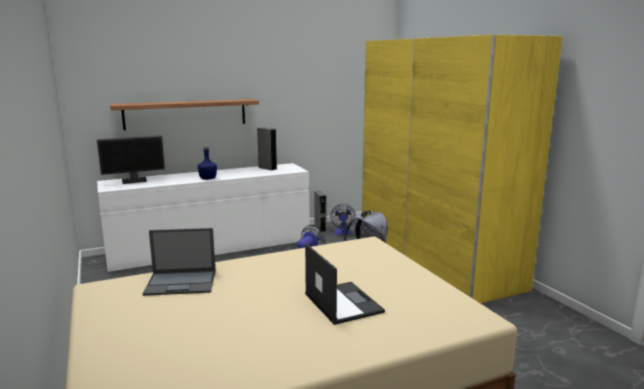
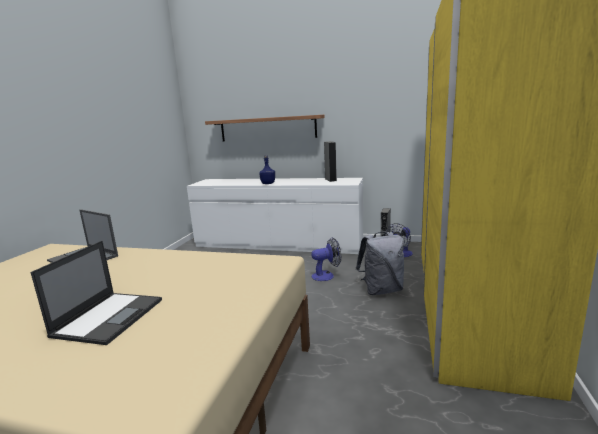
camera: 40 degrees right, 0 degrees up
(134, 181) = (221, 181): monitor -> none

